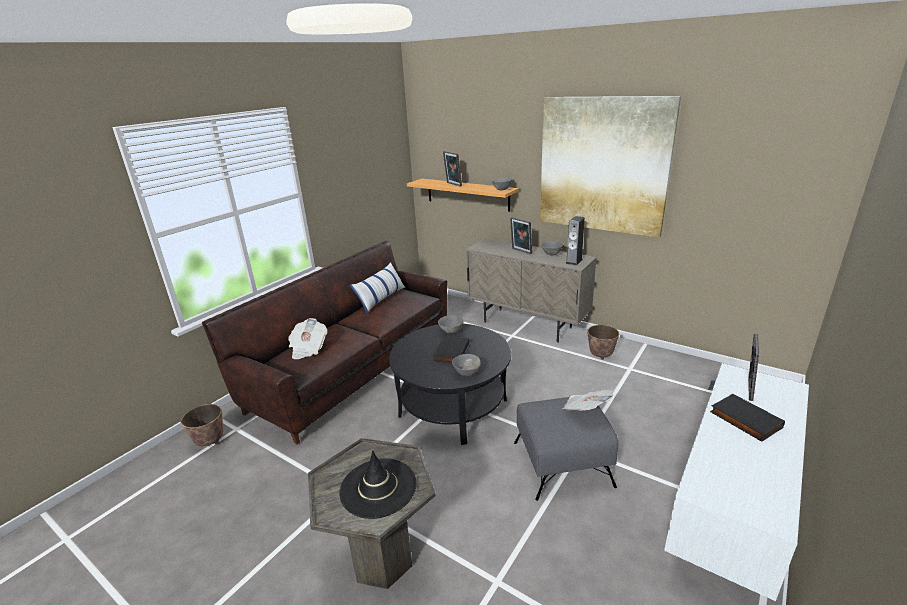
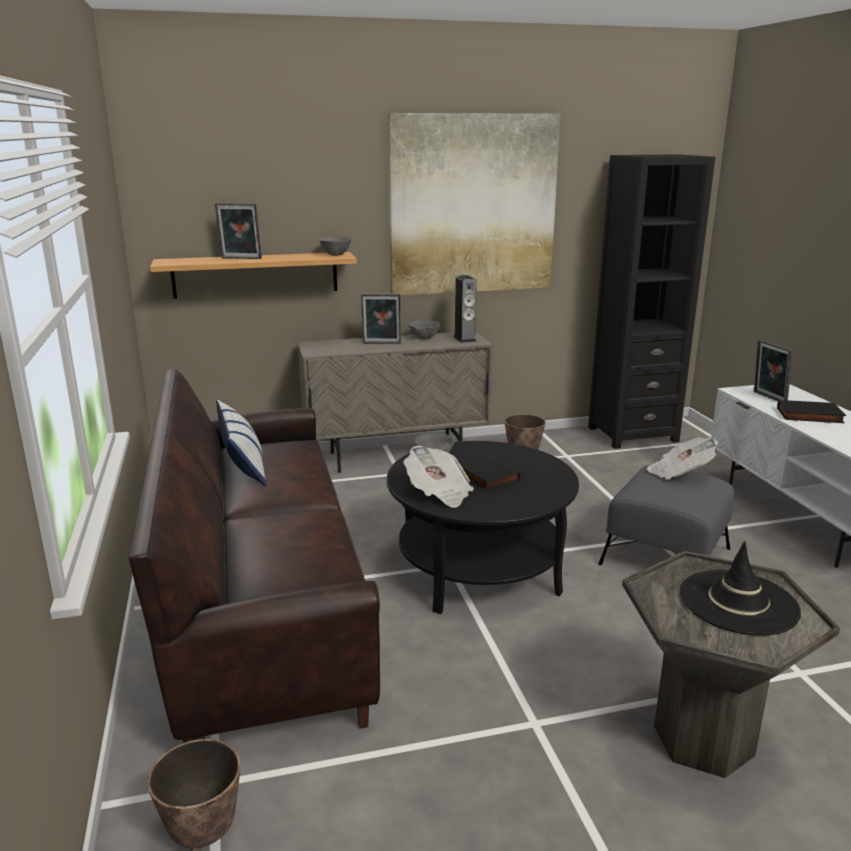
camera: 50 degrees left, 5 degrees down
(308, 348) = (278, 557): newspaper -> newspaper (438, 493)
(467, 373) = (548, 485): grey bowl -> none
(713, 375) = (632, 434): none -> black bookcase

